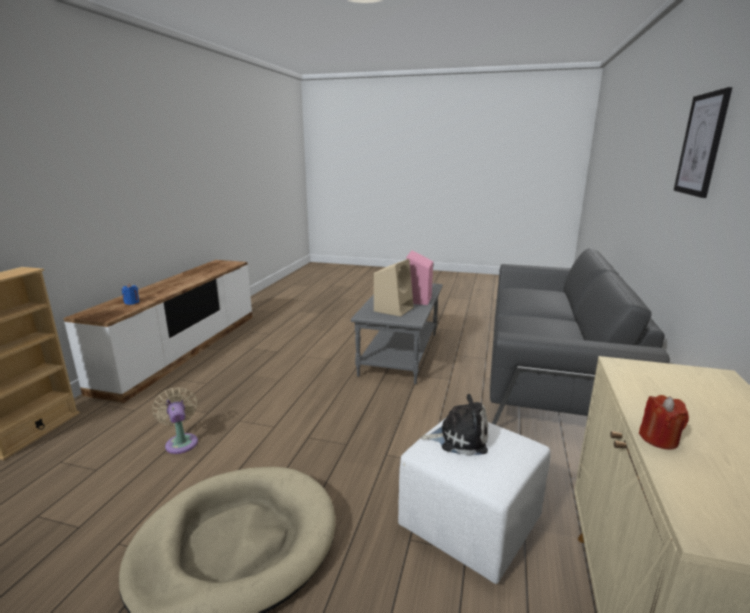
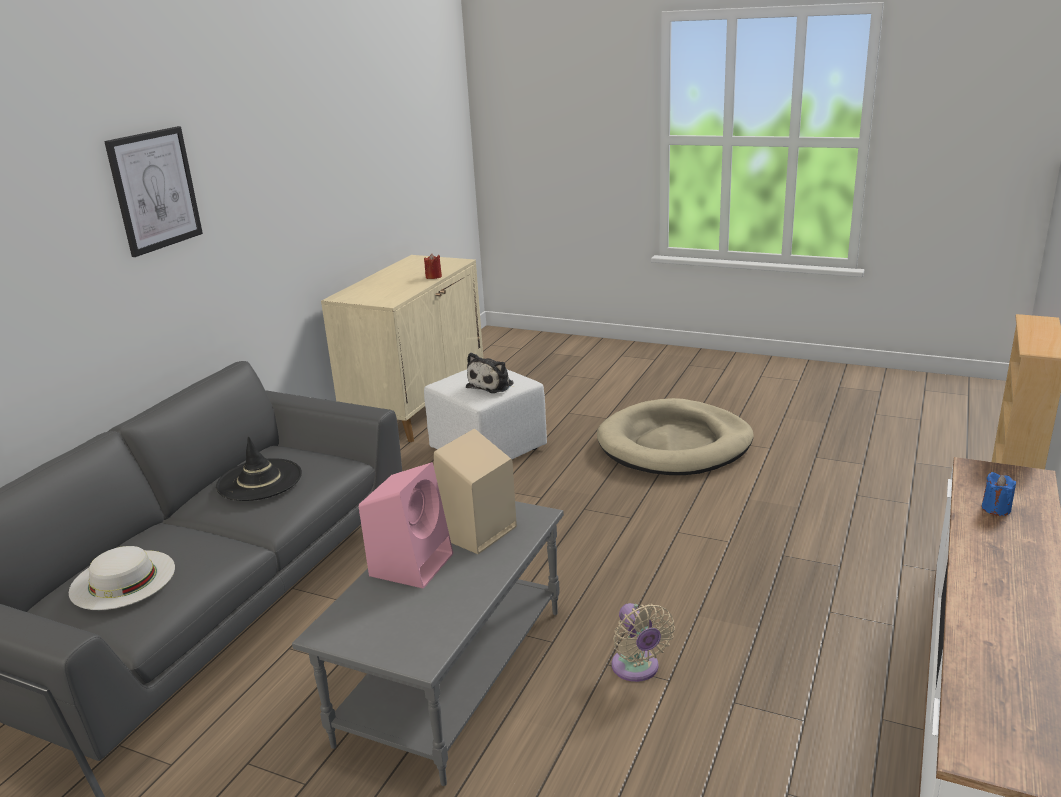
camera: 170 degrees left, 5 degrees up
(181, 442) = (787, 518): beige fan -> beige fan (637, 669)
(459, 438) = (492, 385): plush toy -> plush toy turned 75 degrees counterclockwise
(536, 291) = (123, 579): none -> white hat
(543, 324) = (259, 480): none -> black hat

